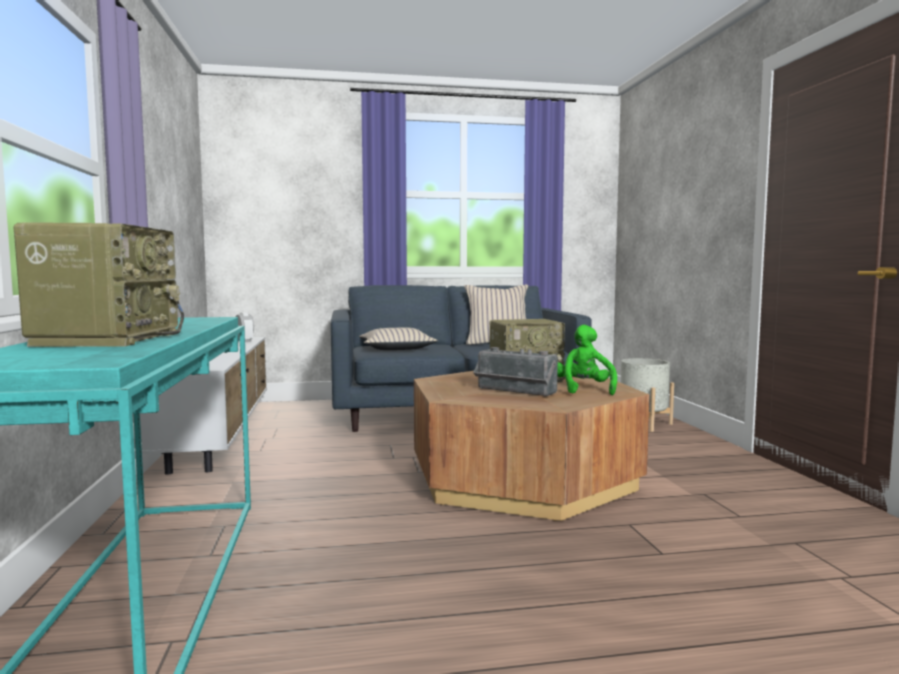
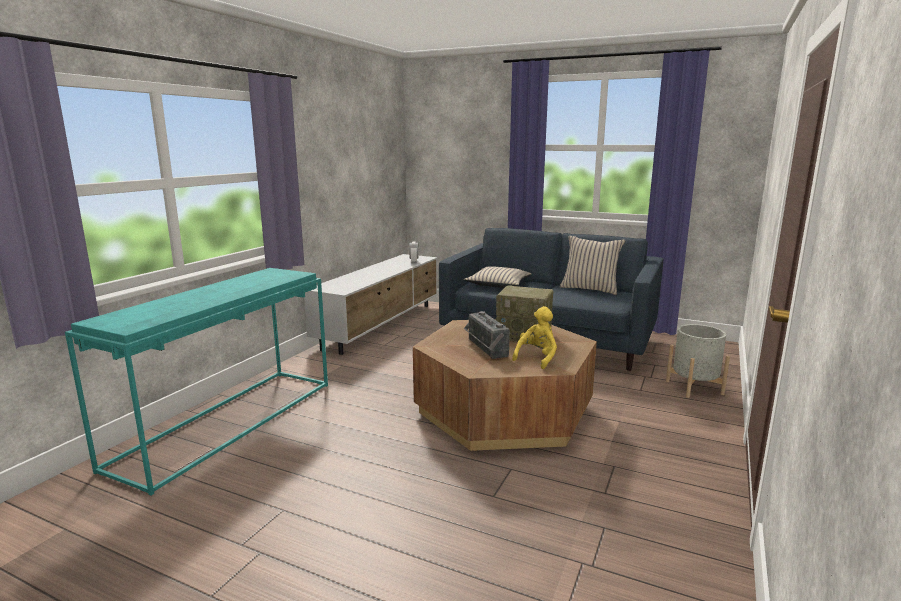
camera: 35 degrees right, 10 degrees up
(107, 339) = (189, 301): radio -> none
(584, 389) = (537, 358): green plush toy -> yellow plush toy

